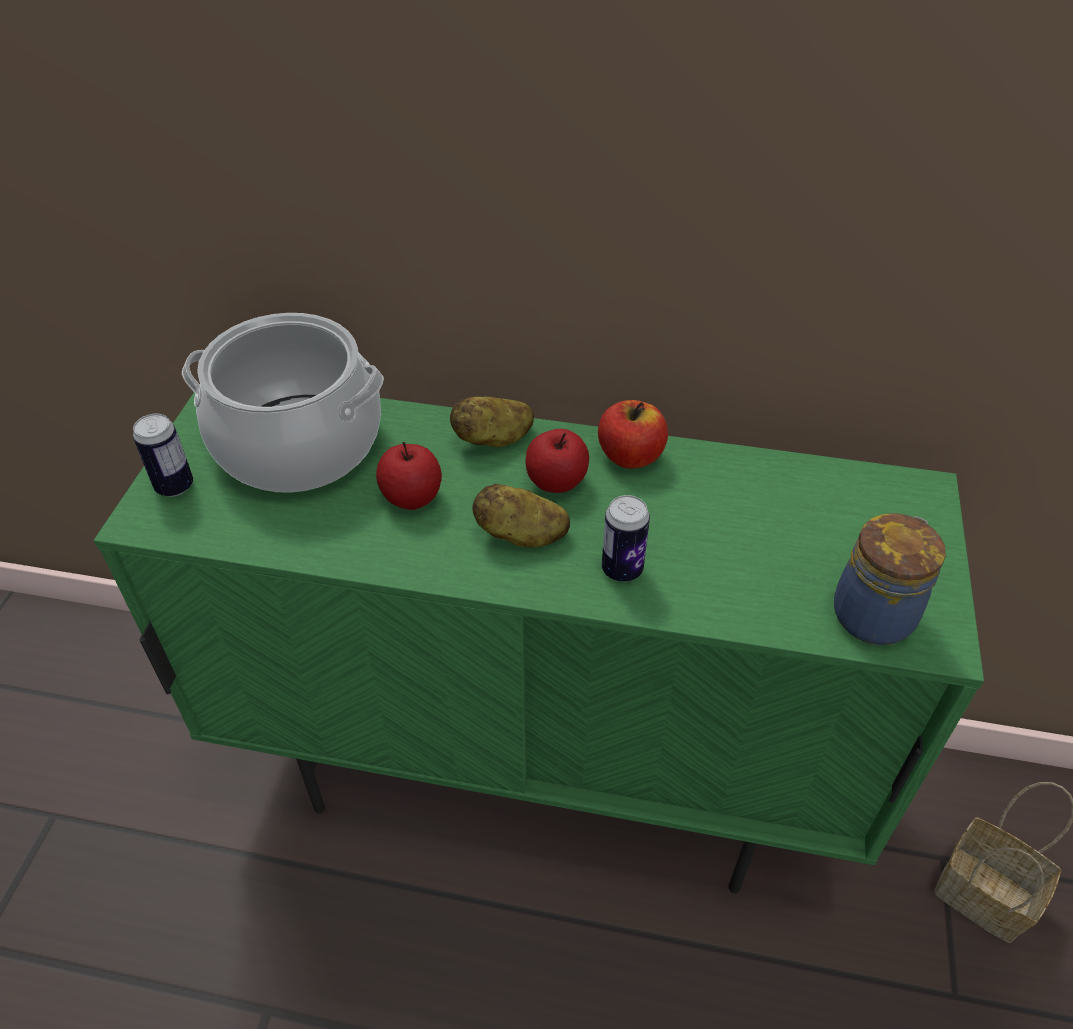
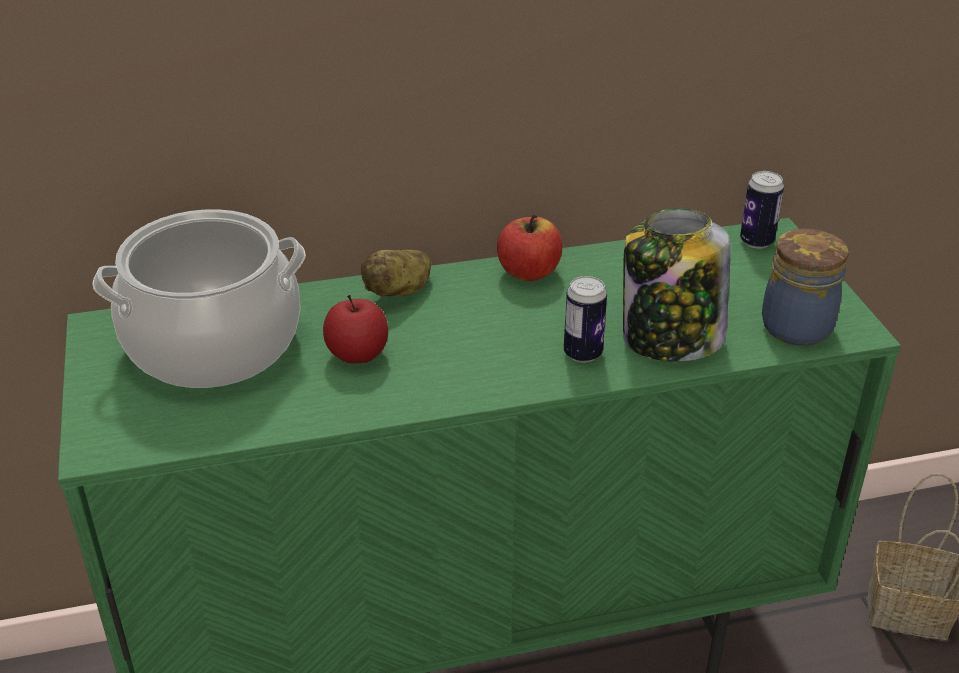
camera: 25 degrees left, 10 degrees down
(174, 486) = (111, 411): can -> can (756, 241)
(521, 535) = (479, 354): potato -> none
(557, 481) = (480, 307): apple -> none
(723, 583) = (670, 339): none -> jar

